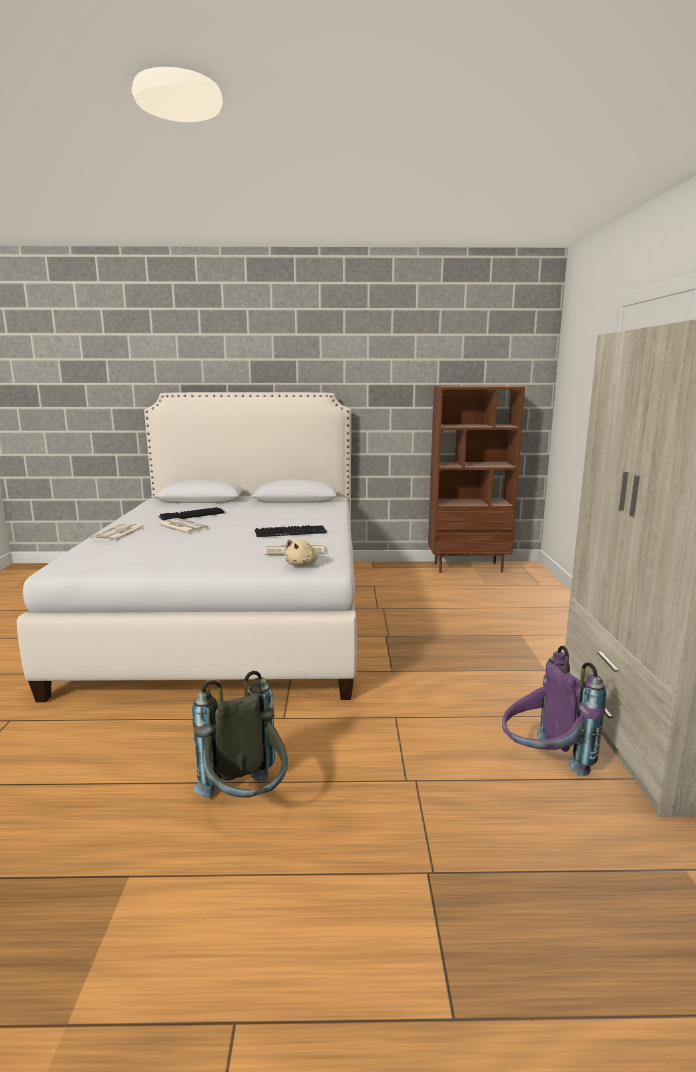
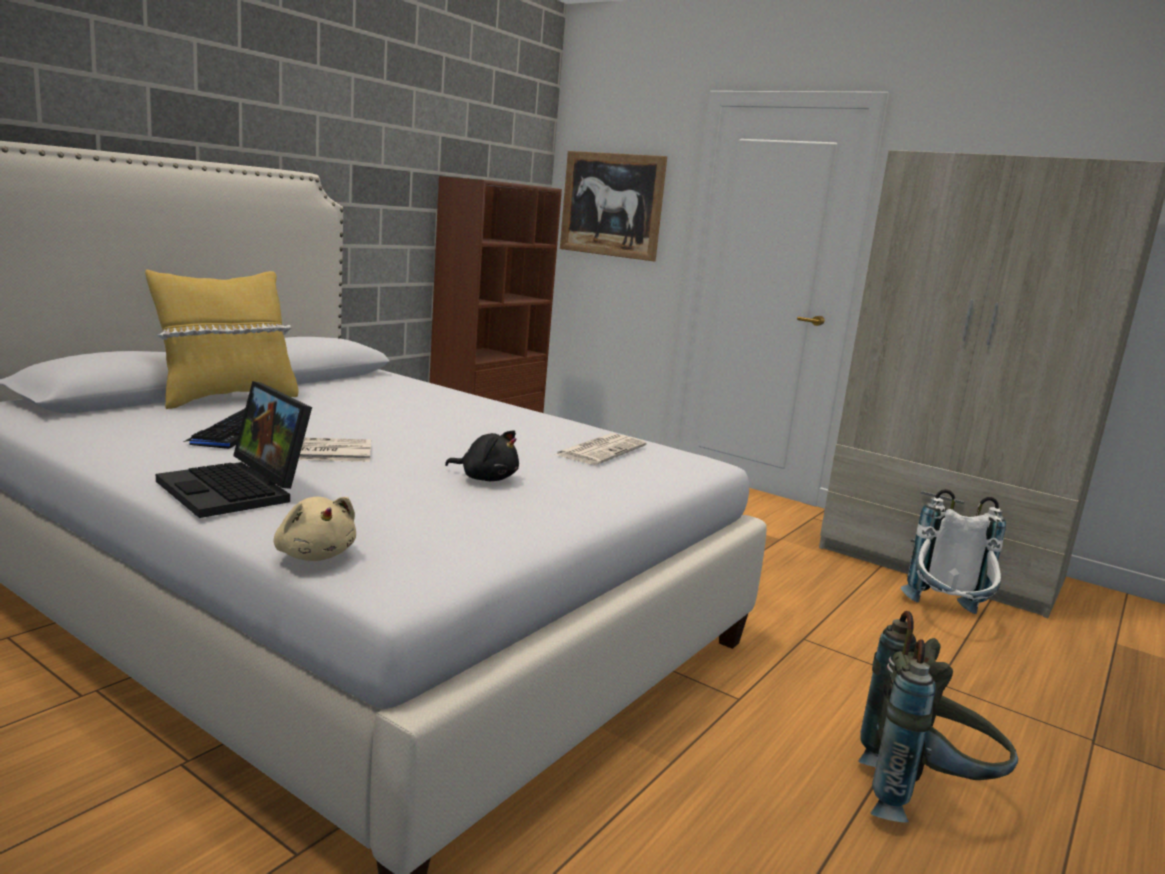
camera: 55 degrees left, 0 degrees up
(119, 533) = (238, 490): newspaper -> laptop
(202, 548) = (486, 478): none -> black plush toy
(230, 504) = (226, 398): none -> yellow pillow
(290, 533) = (502, 427): keyboard -> none
(302, 565) = (674, 466): beige plush toy -> beige plush toy (314, 554)
(543, 763) = (946, 617): purple backpack -> white backpack
(574, 395) = (611, 205): none -> picture

